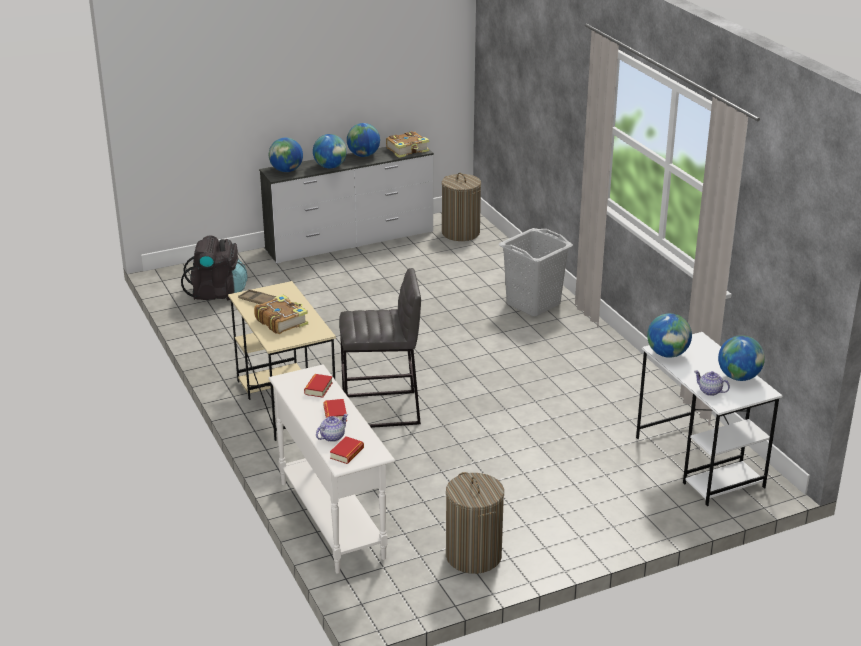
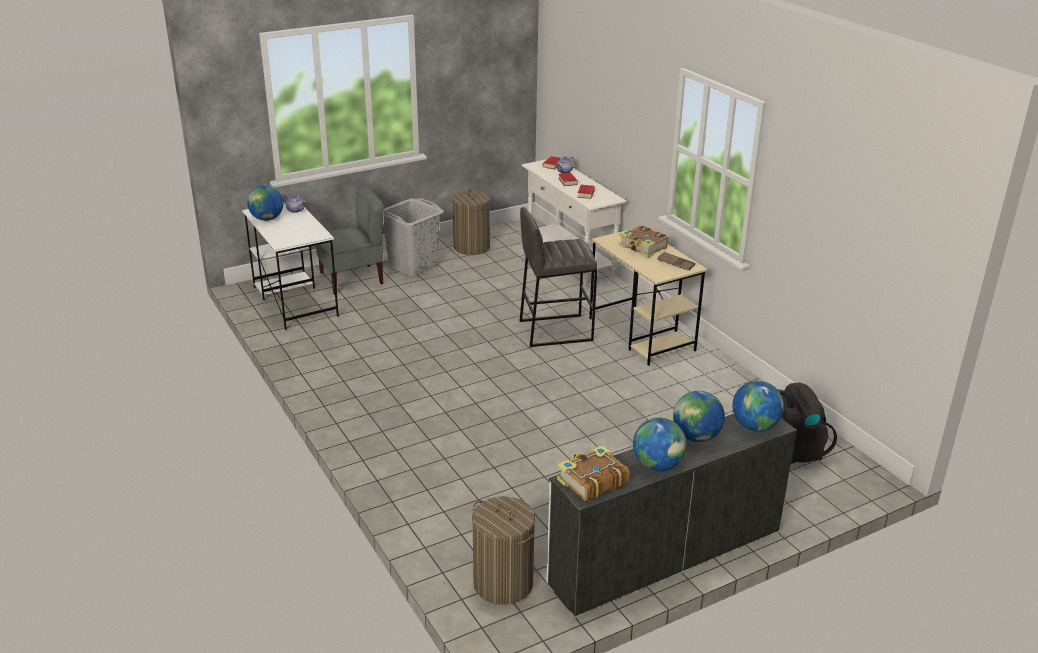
camera: 175 degrees right, 0 degrees up
(533, 304) = (406, 451): grey laundry basket -> grey laundry basket (412, 266)
(638, 497) = (352, 279): none -> grey chair
(667, 354) = (314, 232): globe -> none

